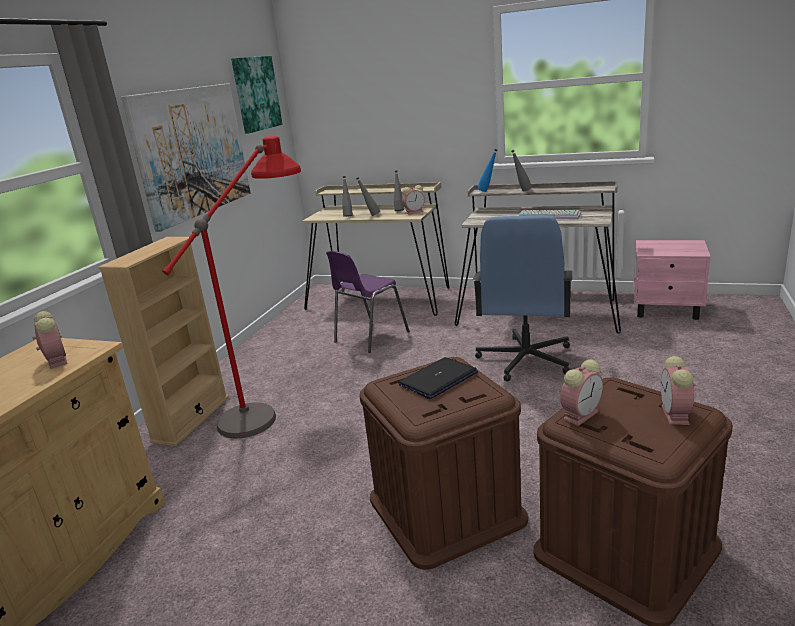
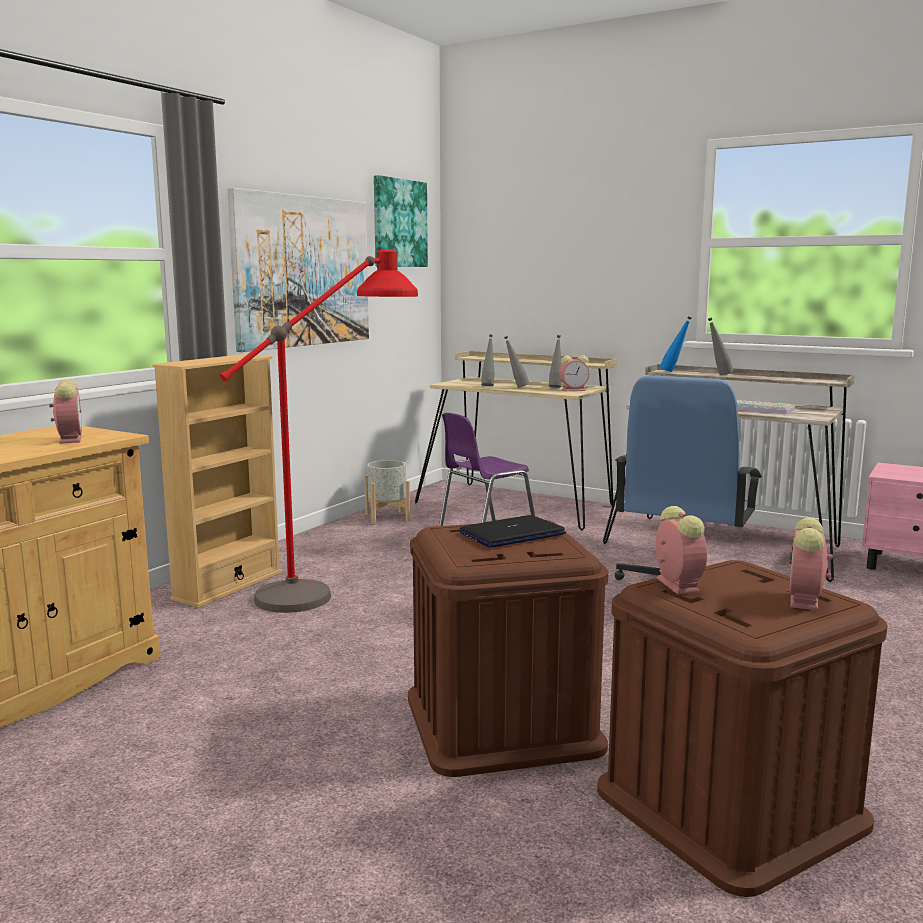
camera: 10 degrees right, 10 degrees down
(289, 328) = (387, 517): none -> grey planter
(581, 414) = (676, 584): alarm clock -> alarm clock turned 75 degrees counterclockwise

